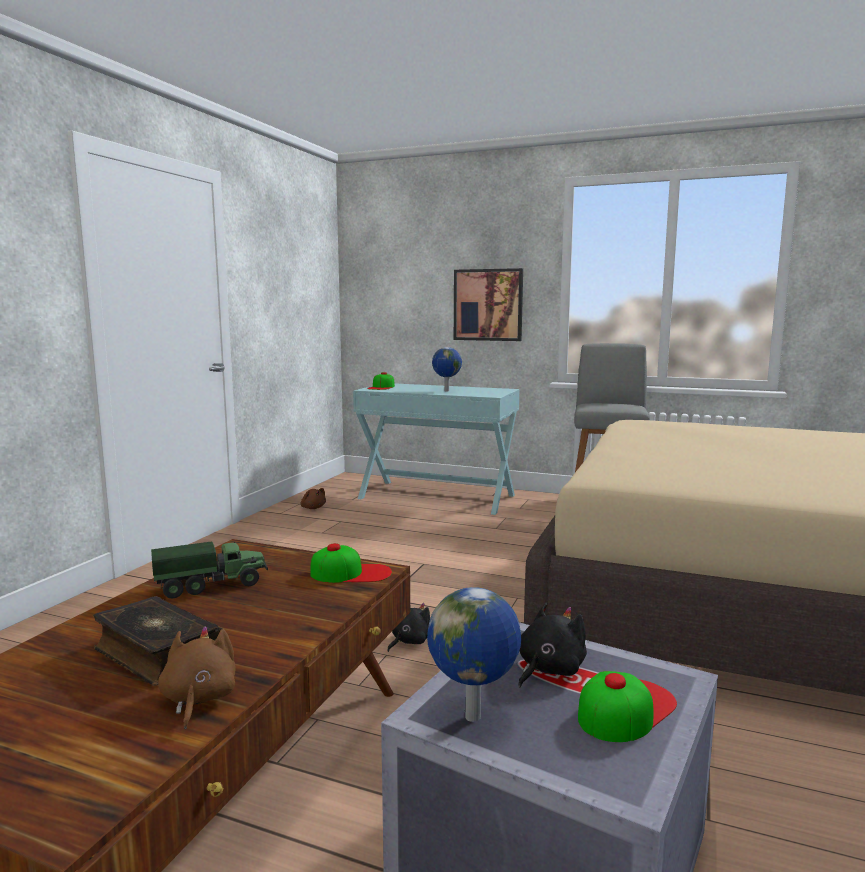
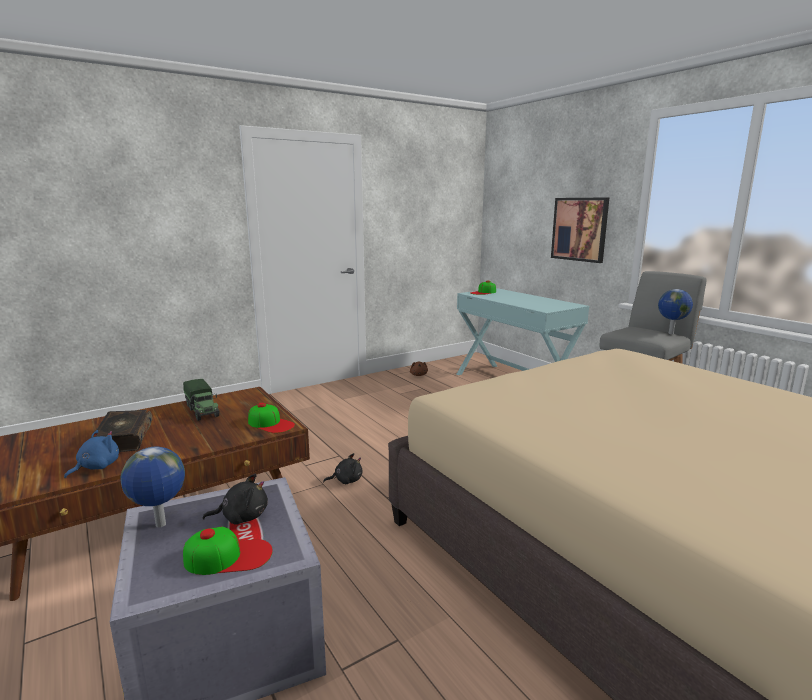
camera: 35 degrees right, 5 degrees up
(198, 699) = (96, 467): brown plush toy -> blue plush toy
(212, 585) = (202, 411): toy truck -> toy truck turned 45 degrees clockwise
(446, 391) = (521, 301): globe -> globe (670, 333)

